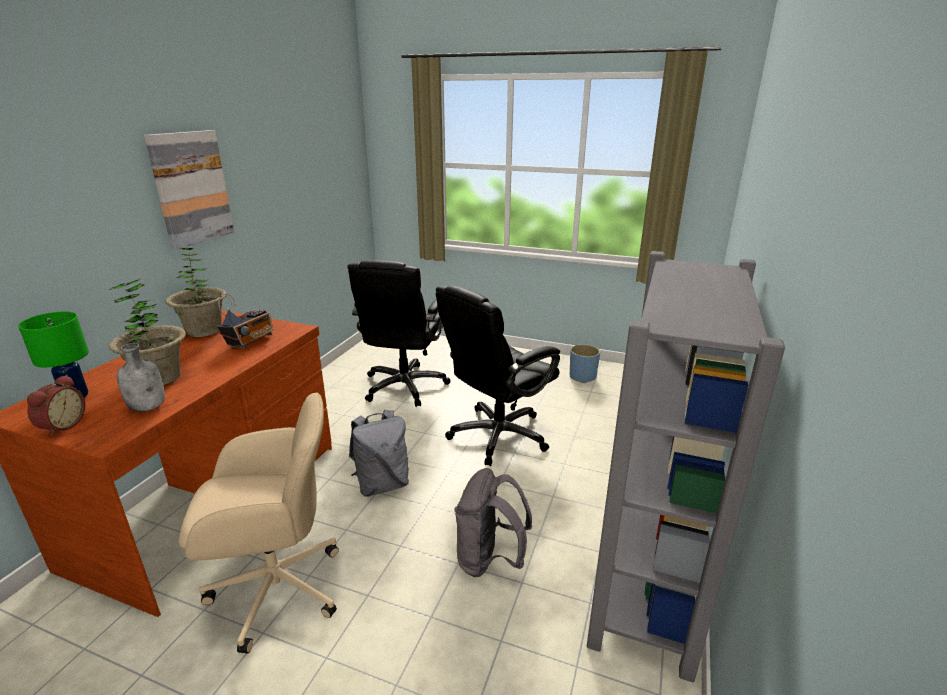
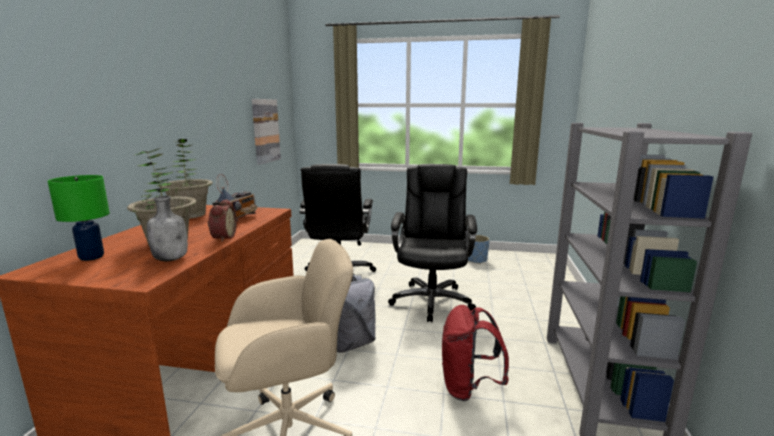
camera: 10 degrees left, 10 degrees down
(61, 426) = (89, 275): alarm clock -> alarm clock (222, 237)
(191, 188) = (179, 97): picture -> picture (265, 131)
(489, 560) = (468, 388): grey backpack -> red backpack
(498, 435) = (431, 301): black office chair -> black office chair turned 150 degrees clockwise

